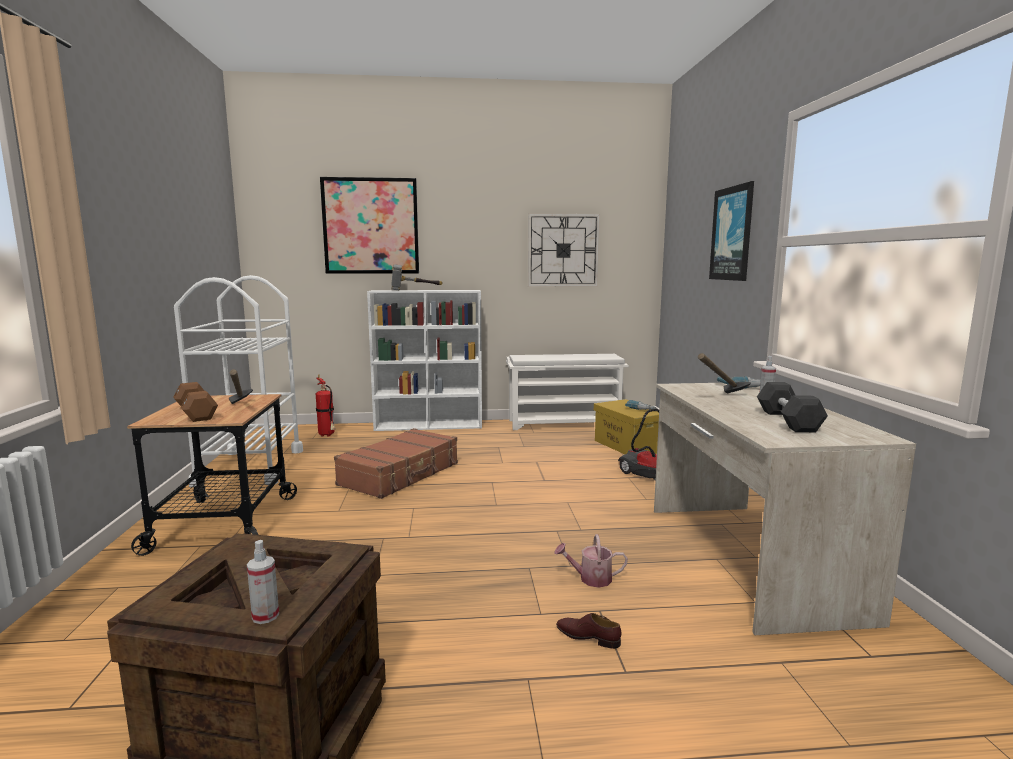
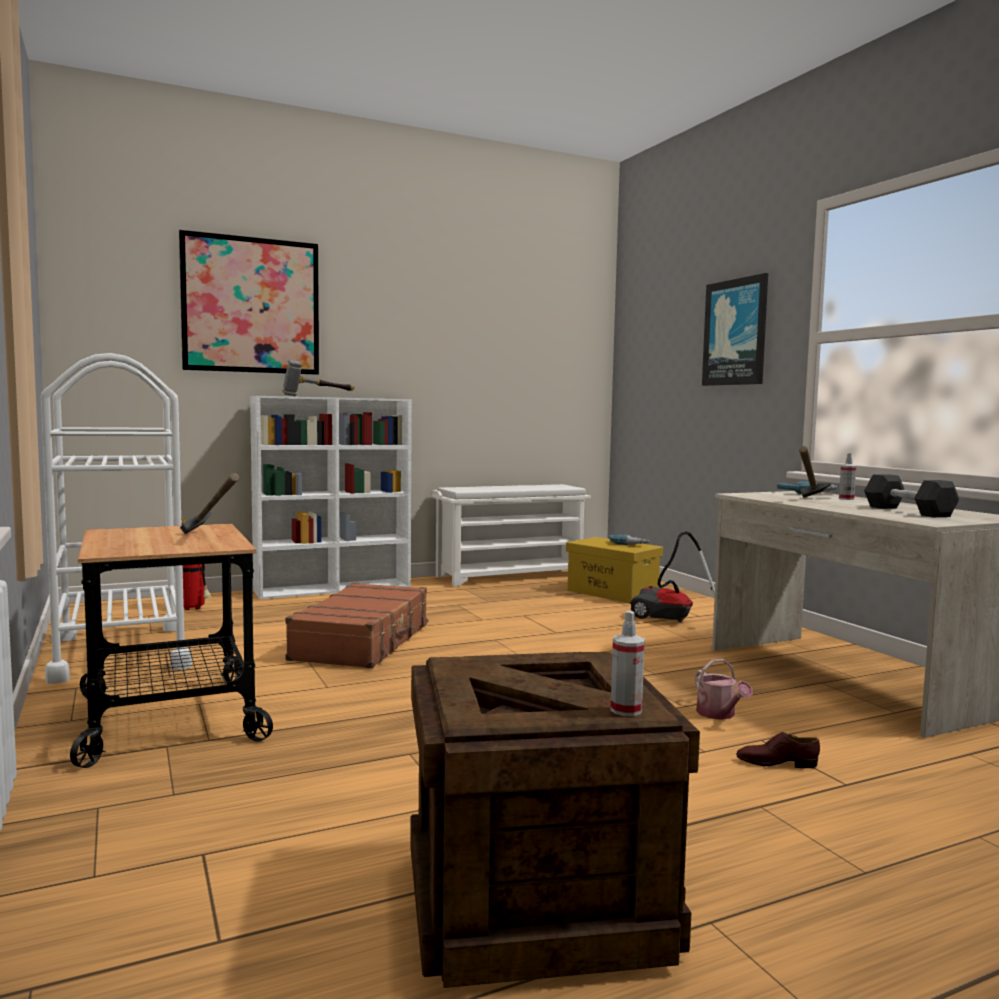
camera: 20 degrees left, 5 degrees down
(196, 413) = (157, 544): brown dumbbell -> none
(563, 250) = (501, 352): wall clock -> none
(590, 578) = (719, 714): watering can -> watering can turned 90 degrees counterclockwise

